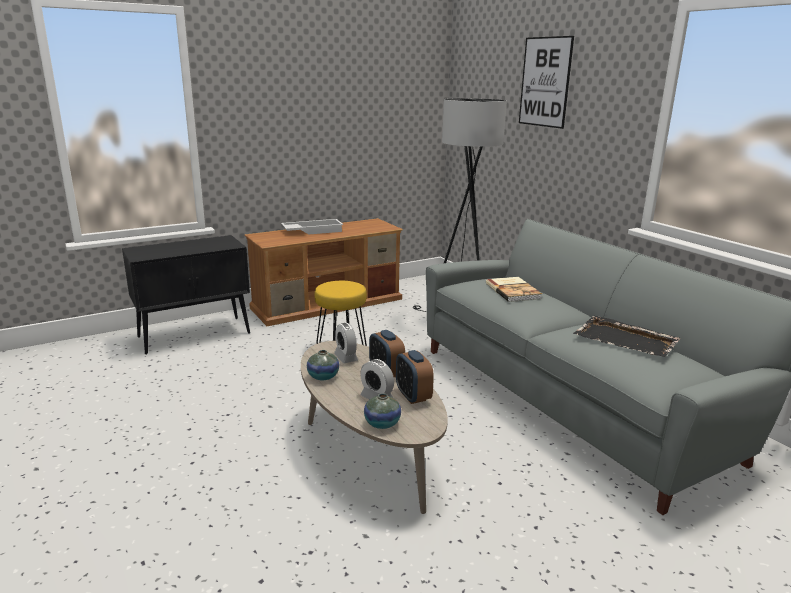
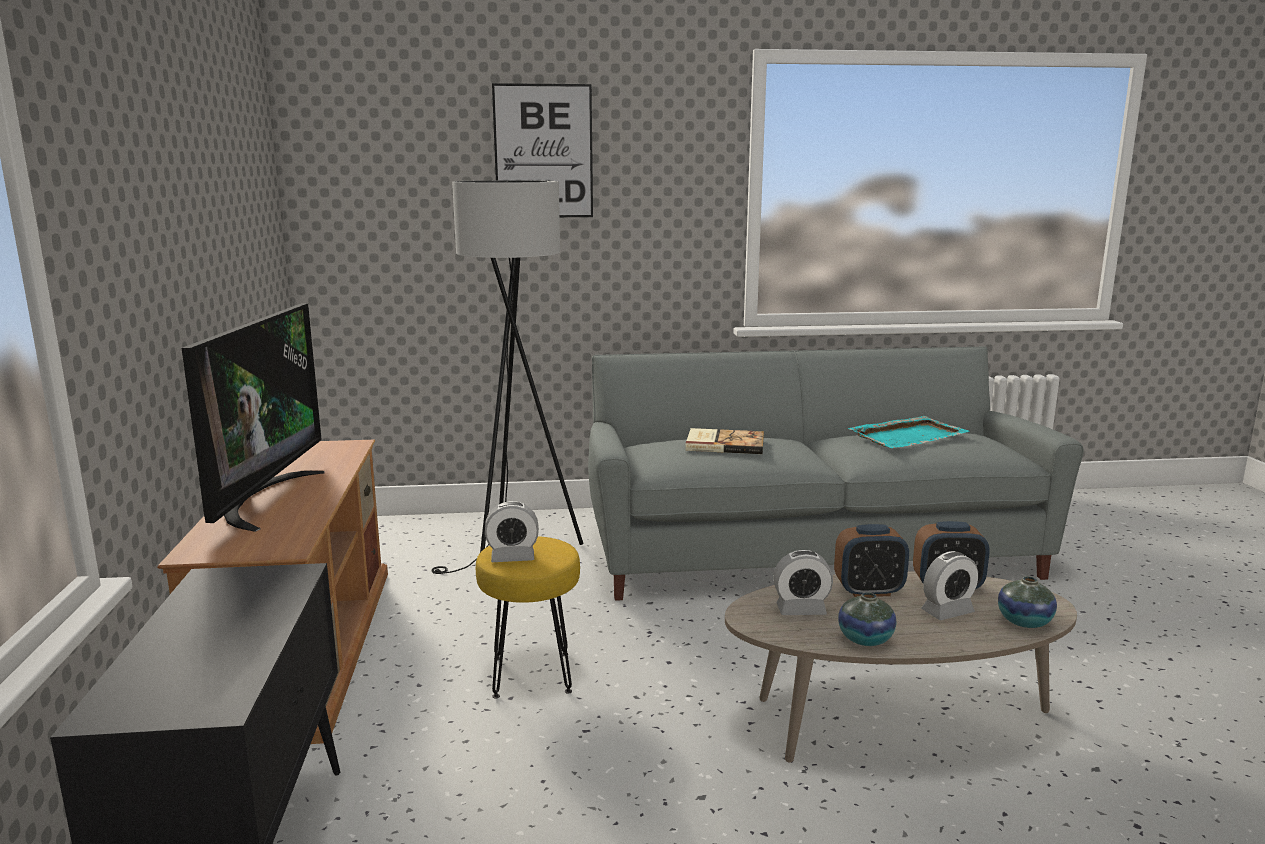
camera: 65 degrees left, 5 degrees down
(312, 231) = (263, 499): white tray -> television
(332, 285) = (512, 557): none -> alarm clock
(626, 340) = (909, 436): black tray -> turquoise tray

